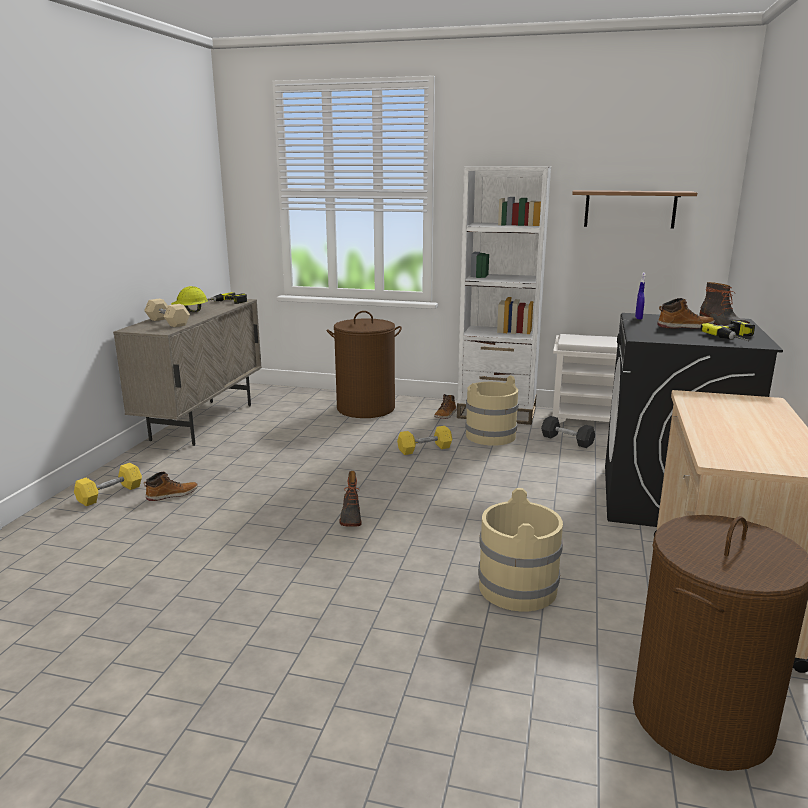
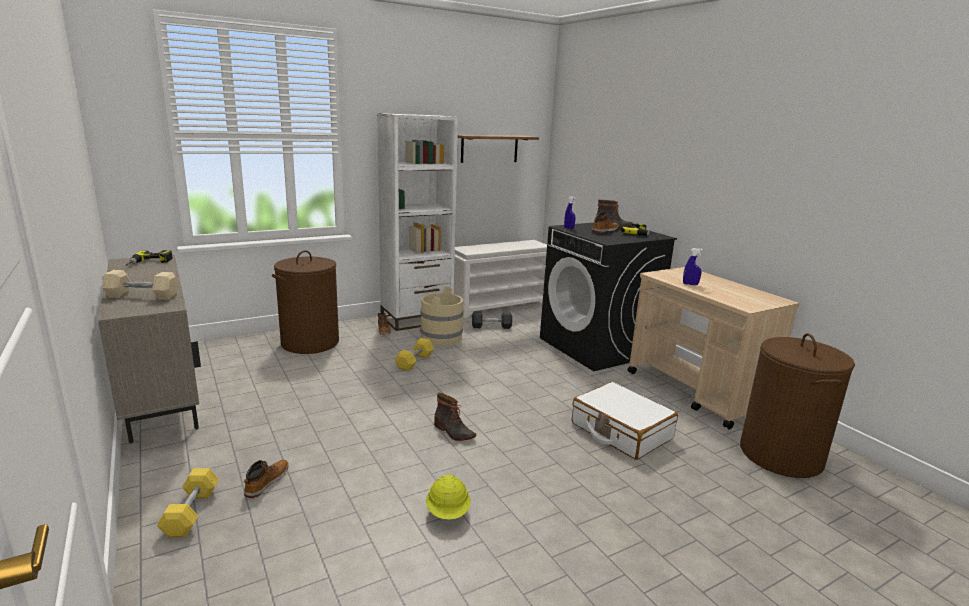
camera: 45 degrees left, 0 degrees up
(190, 312) = (135, 280): yellow hard hat -> yellow hard hat (448, 512)
(518, 588) = (620, 431): beige bucket -> white suitcase
(711, 416) = (690, 284): none -> blue spray bottle

